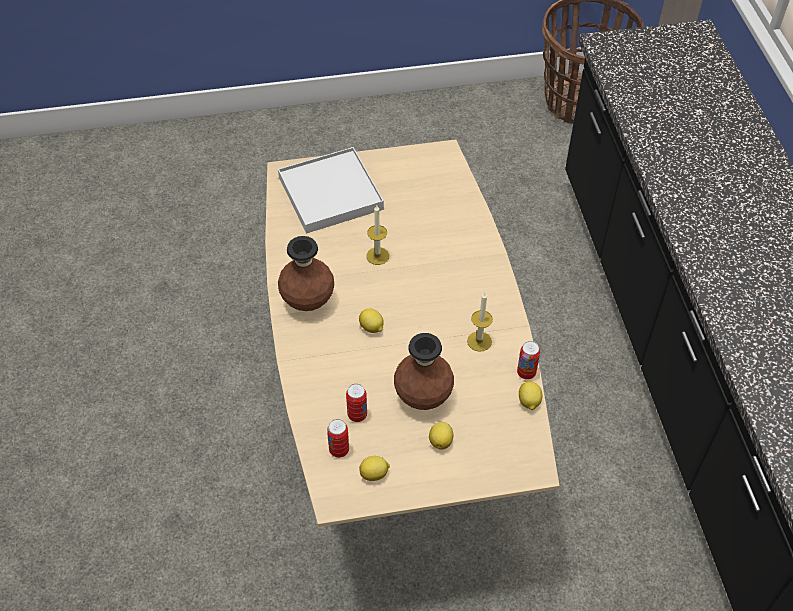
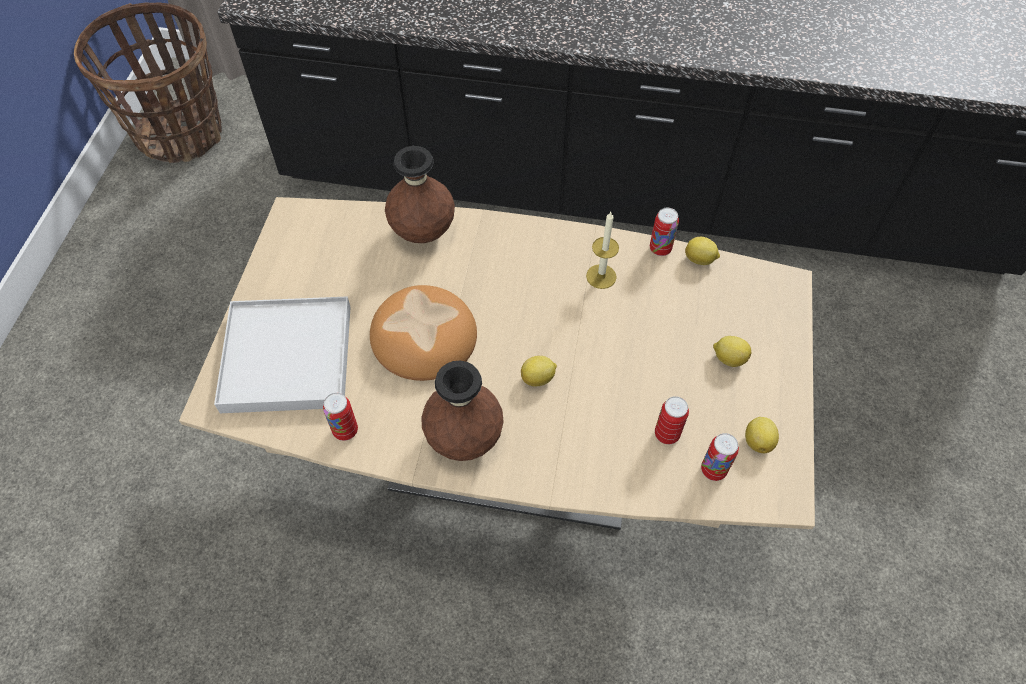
camera: 70 degrees left, 5 degrees up
(290, 240) = (345, 430): none -> can
(377, 256) = (425, 337): candle -> bread
(423, 397) = (662, 357): brown vase -> brown vase (423, 232)

